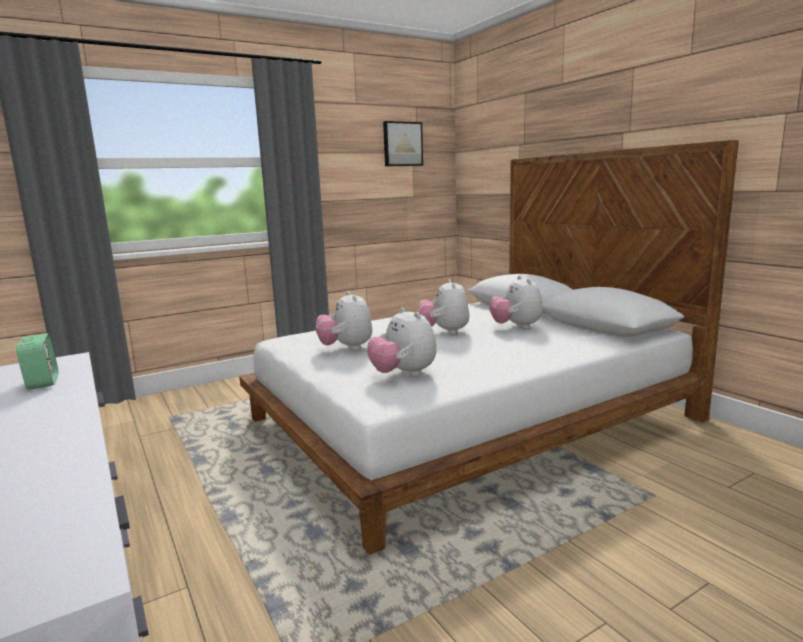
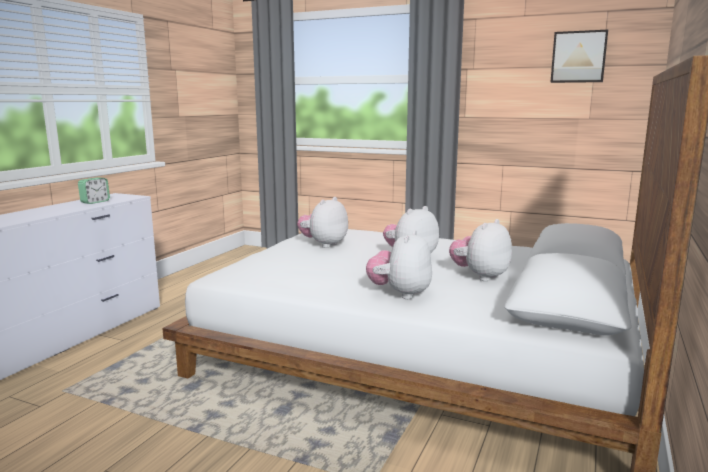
camera: 55 degrees right, 0 degrees up
(403, 374) = (283, 269): plush toy -> plush toy (400, 294)

